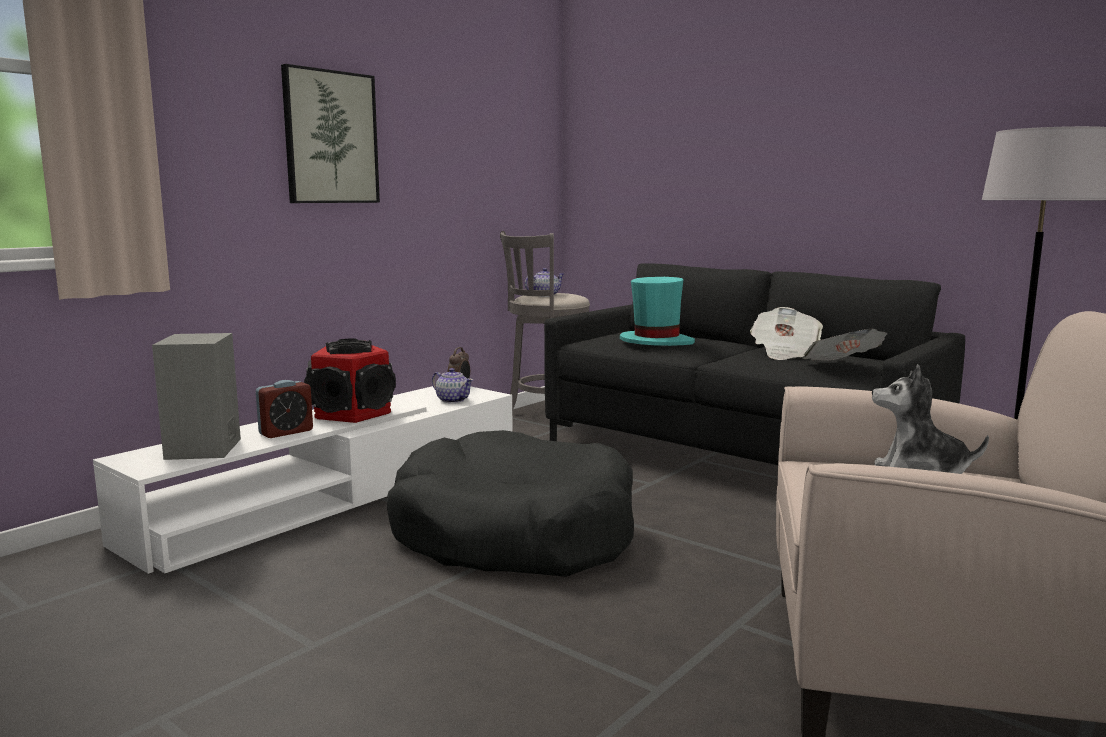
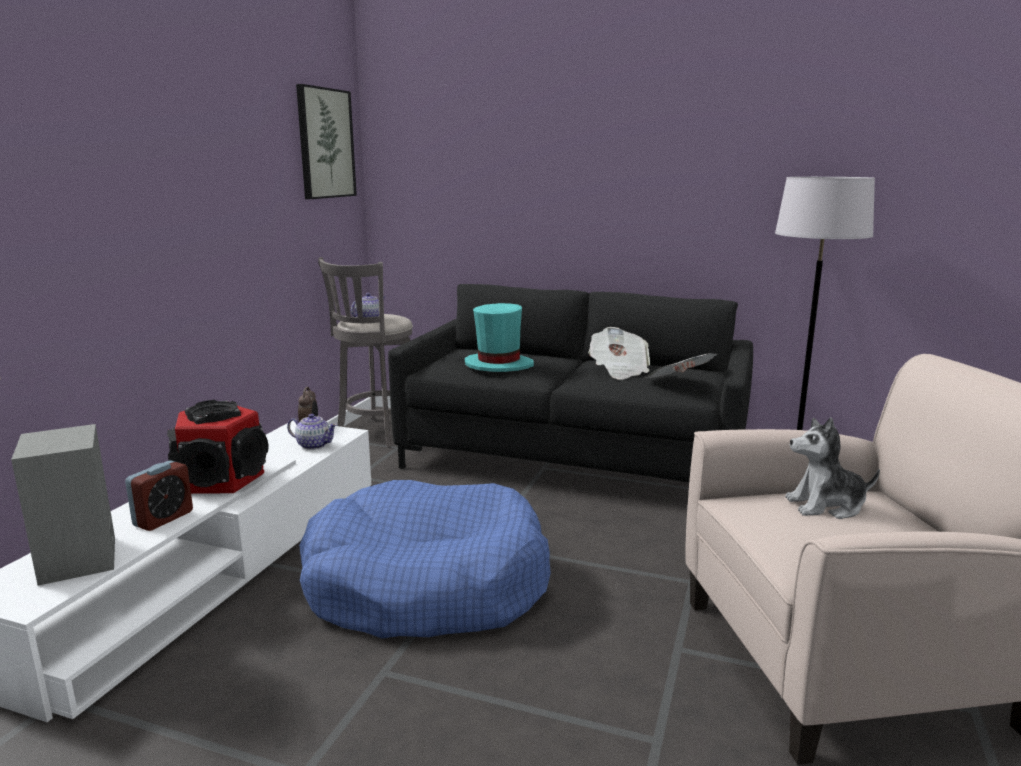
camera: 20 degrees left, 5 degrees up
(330, 137) = (152, 177): picture -> picture (325, 143)
(513, 534) = (426, 584): black dog bed -> blue dog bed

